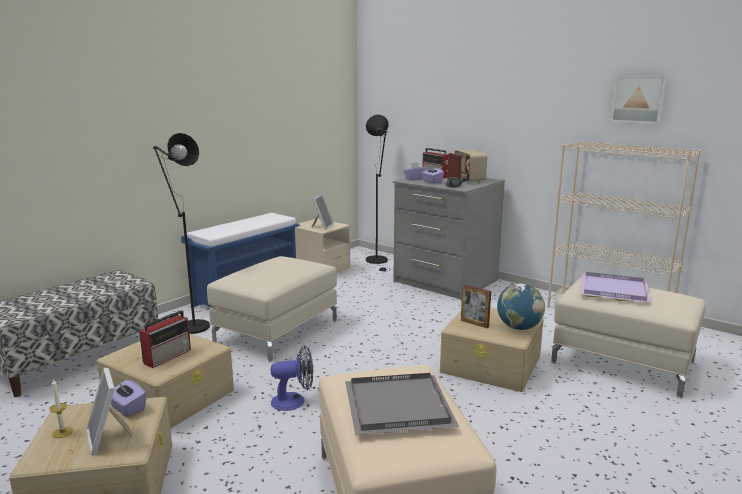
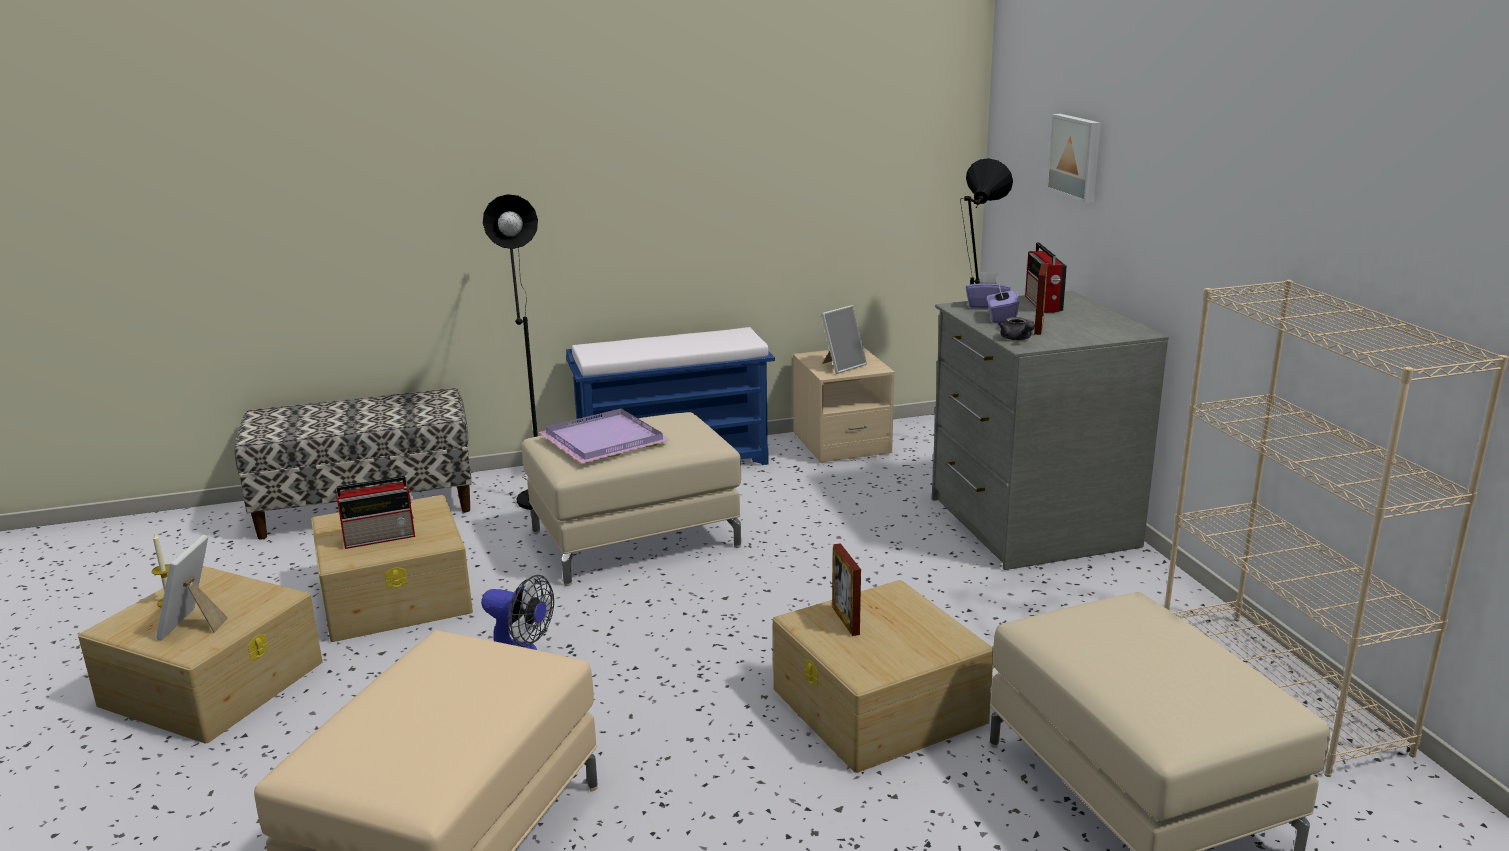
camera: 35 degrees right, 5 degrees up
(127, 408) = (255, 595): purple tissue box -> none
(400, 407) = (432, 709): grey tray -> none
(468, 179) = (1089, 324): radio -> none
(519, 327) = (909, 653): globe -> none
(612, 290) = (1127, 638): purple tray -> purple tray (601, 440)
(638, 99) = (1408, 202): picture -> picture (1076, 157)

